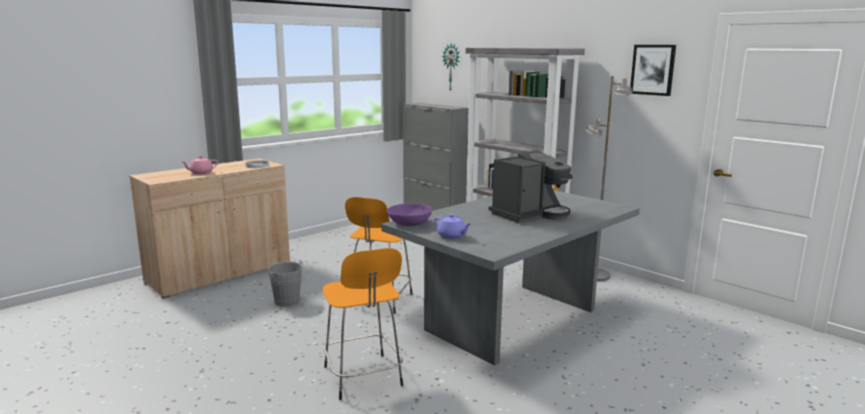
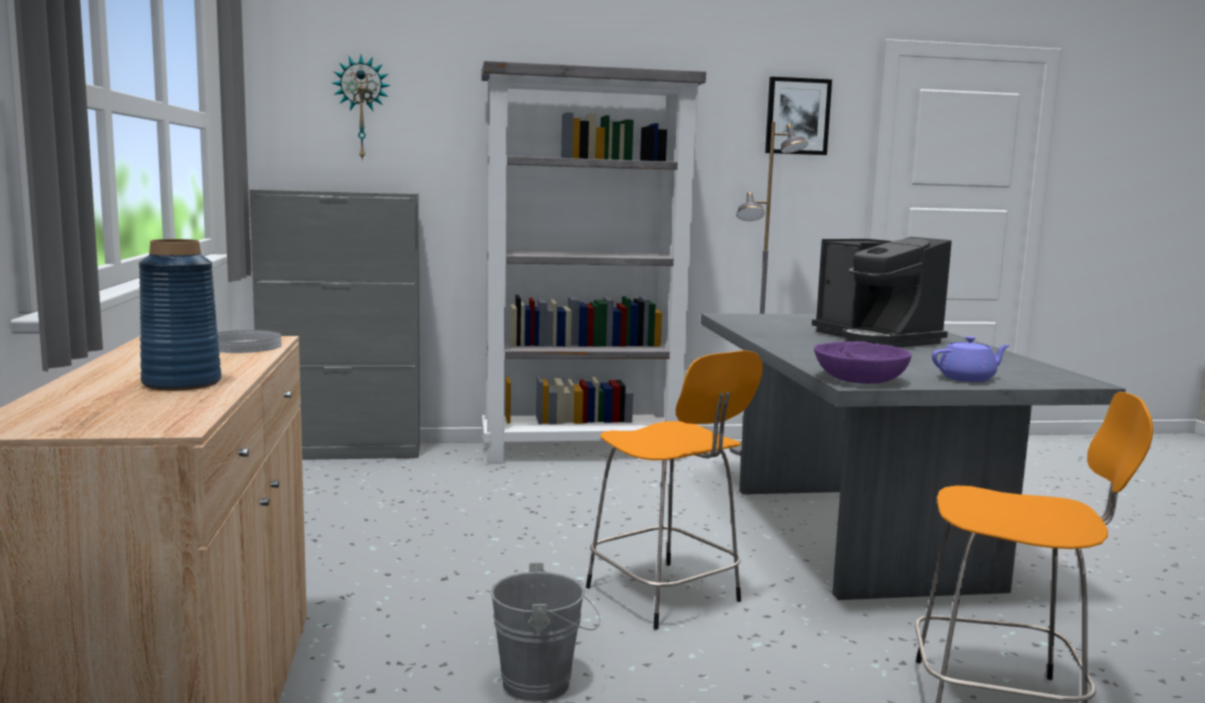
camera: 55 degrees left, 5 degrees down
(201, 173) = (182, 383): pink teapot -> blue vase
(530, 214) = (876, 339): coffee machine -> coffee machine turned 150 degrees clockwise

